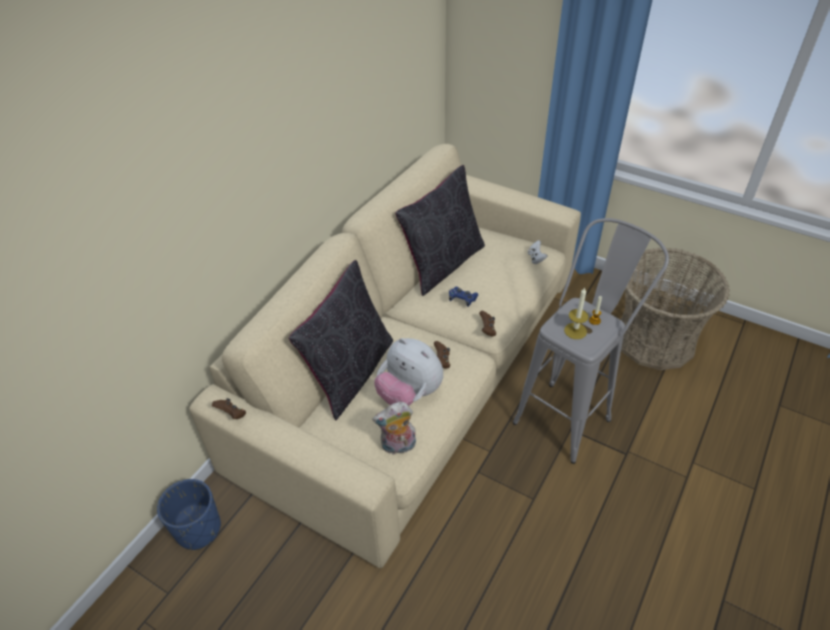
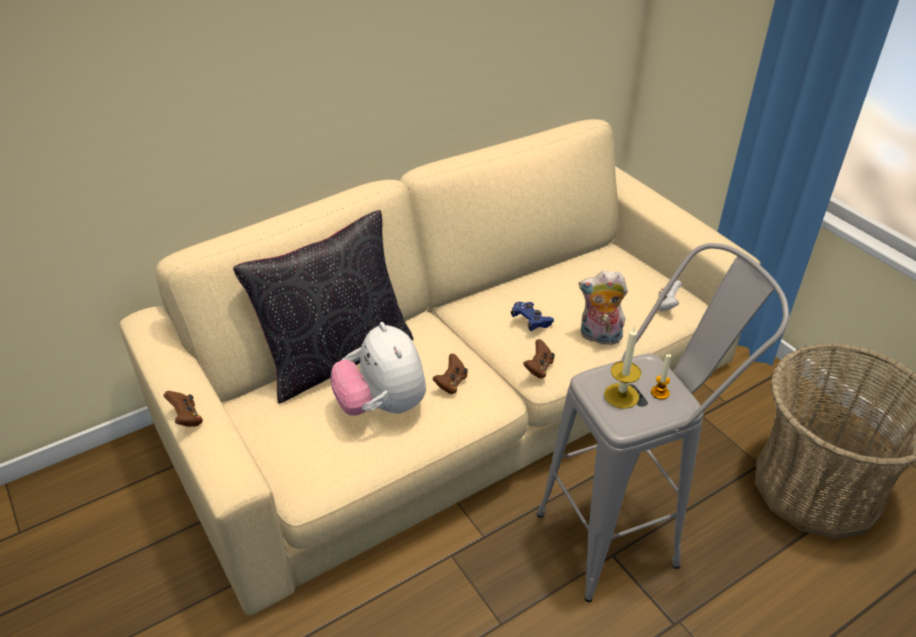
camera: 25 degrees right, 5 degrees down
(198, 529) = (97, 477): blue planter -> none
(232, 414) = (152, 344): brown game controller -> brown game controller (187, 418)
(398, 447) = (323, 463): plush toy -> plush toy (599, 337)
(443, 263) = (540, 274): black pillow -> none

